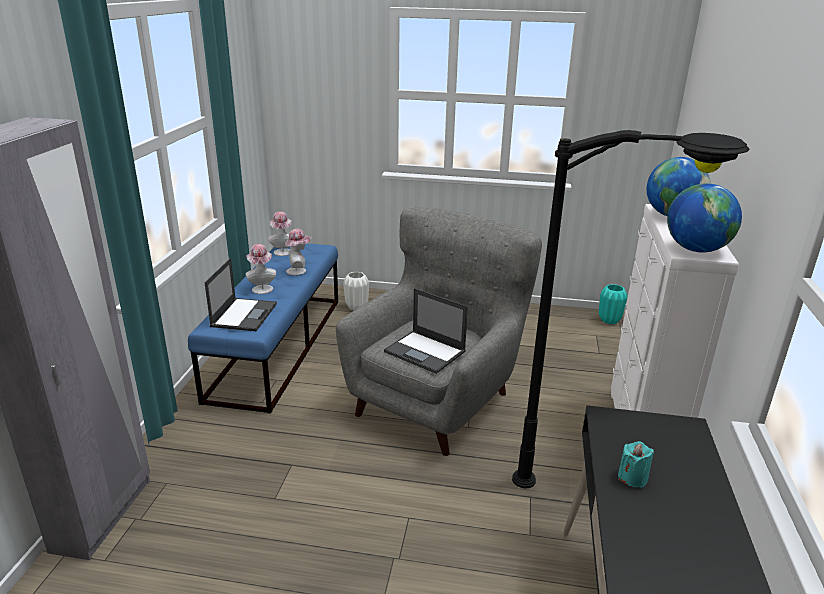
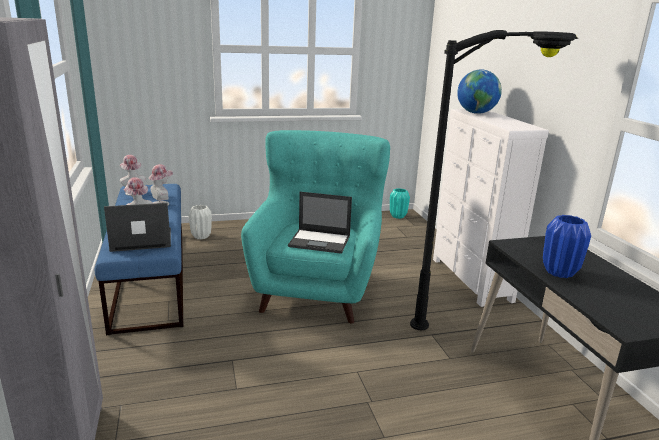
camera: 25 degrees left, 5 degrees down
(244, 314) = (140, 240): laptop -> laptop turned 90 degrees counterclockwise
(436, 400) = (316, 288): grey armchair -> turquoise armchair
(632, 478) = (559, 272): turquoise candle -> blue vase
(696, 250) = (516, 126): globe -> none

